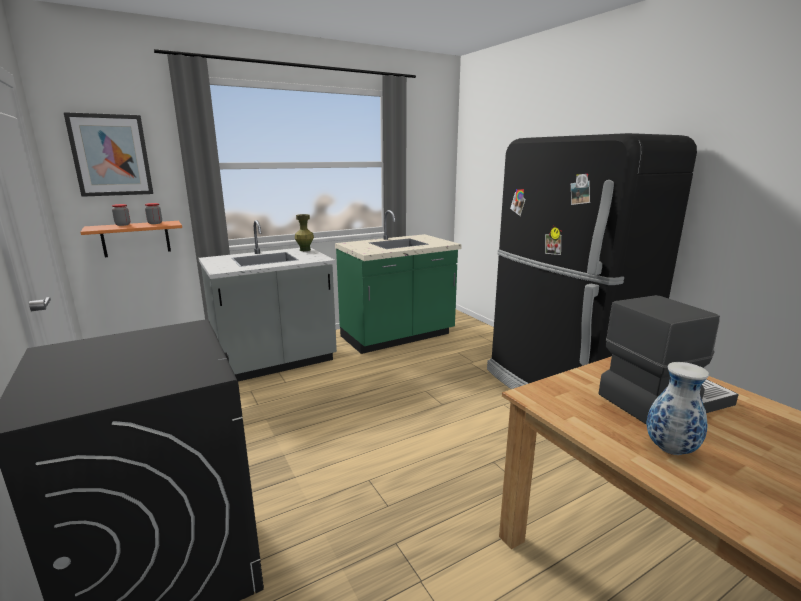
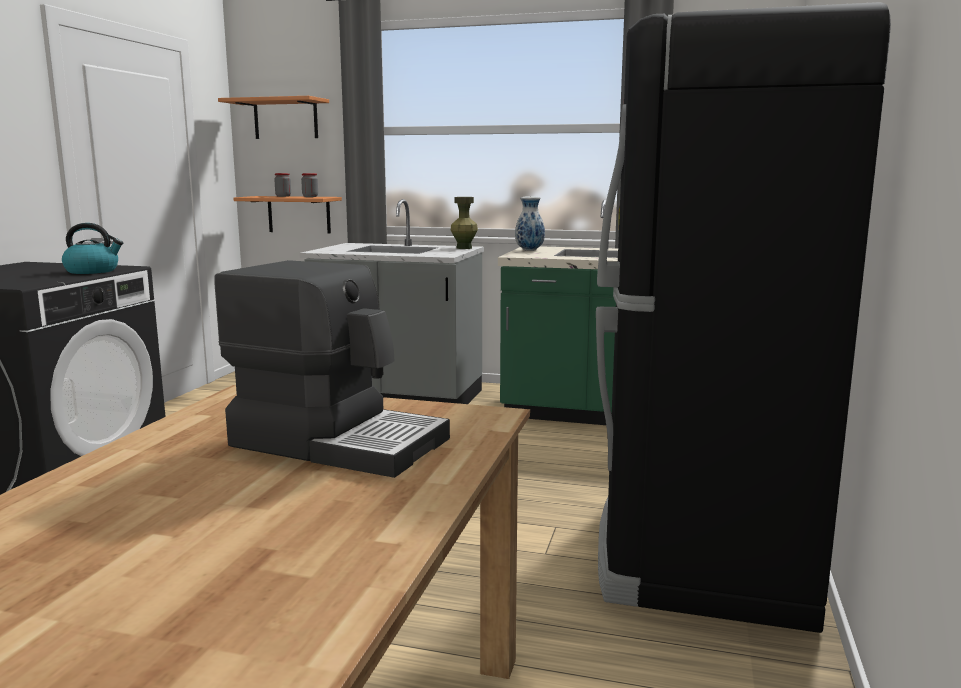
camera: 45 degrees right, 5 degrees down
(111, 155) = (285, 119): picture -> orange shelf
(187, 338) = (93, 271): none -> kettle
(669, 449) = (176, 460): vase -> vase (529, 250)

